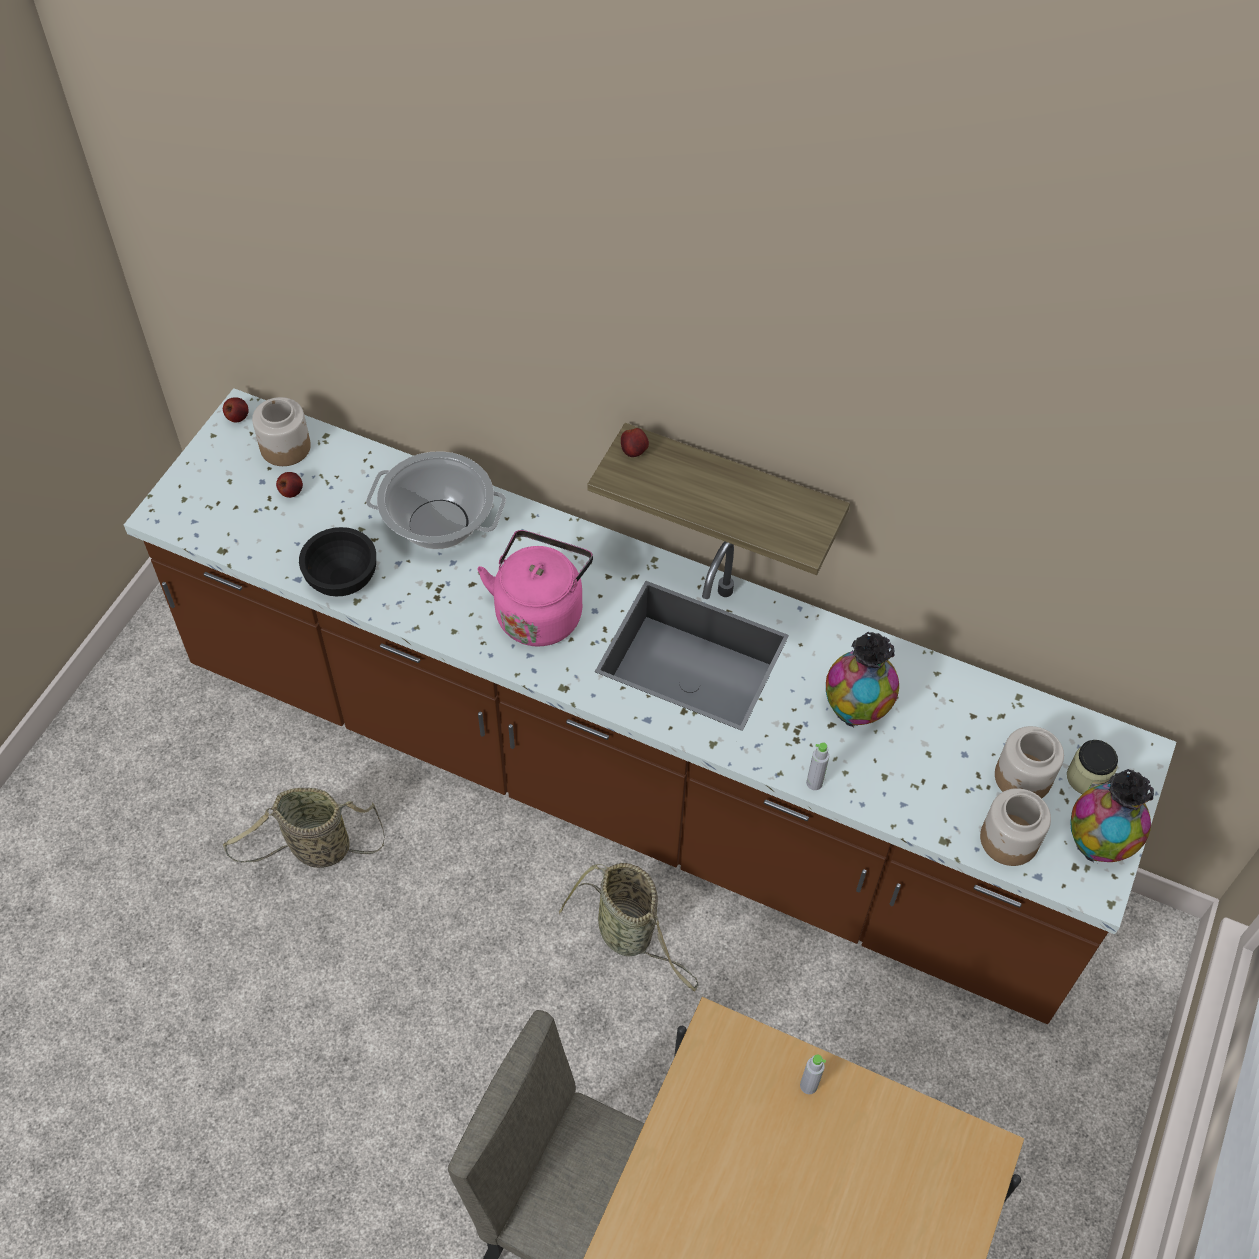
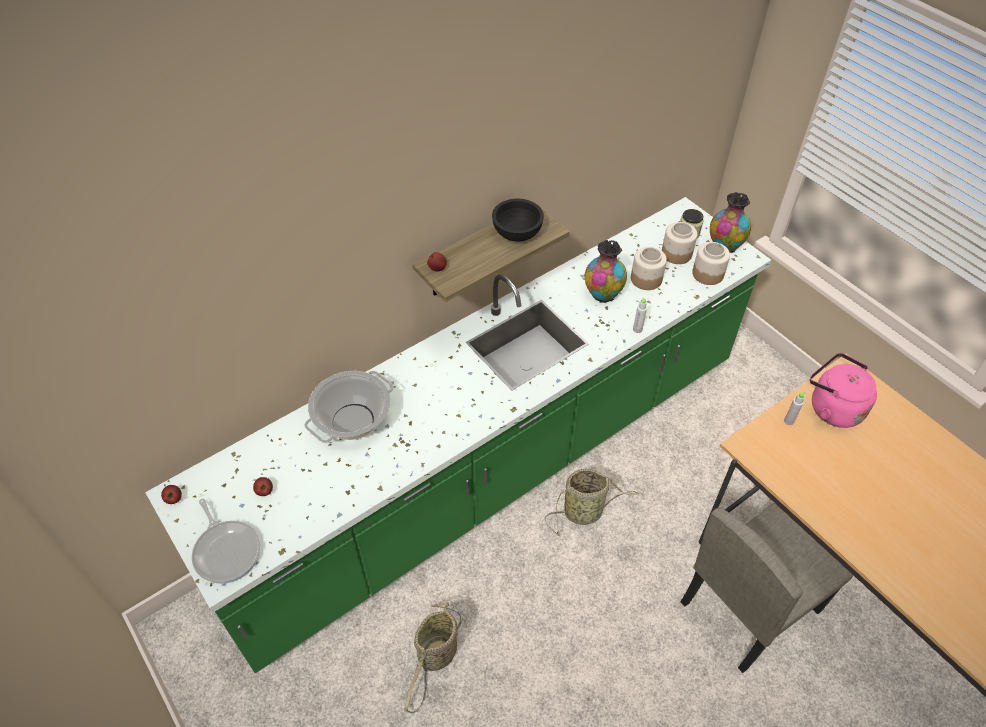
camera: 60 degrees left, 5 degrees down
(198, 500) = (227, 550): none -> frying pan
(285, 447) = (223, 480): jar -> jar (645, 279)
(341, 577) = (356, 489): black bowl -> black bowl (516, 233)
(540, 611) = (453, 398): pink kettle -> pink kettle (832, 407)
(625, 783) = (493, 471): brown counter -> green counter

